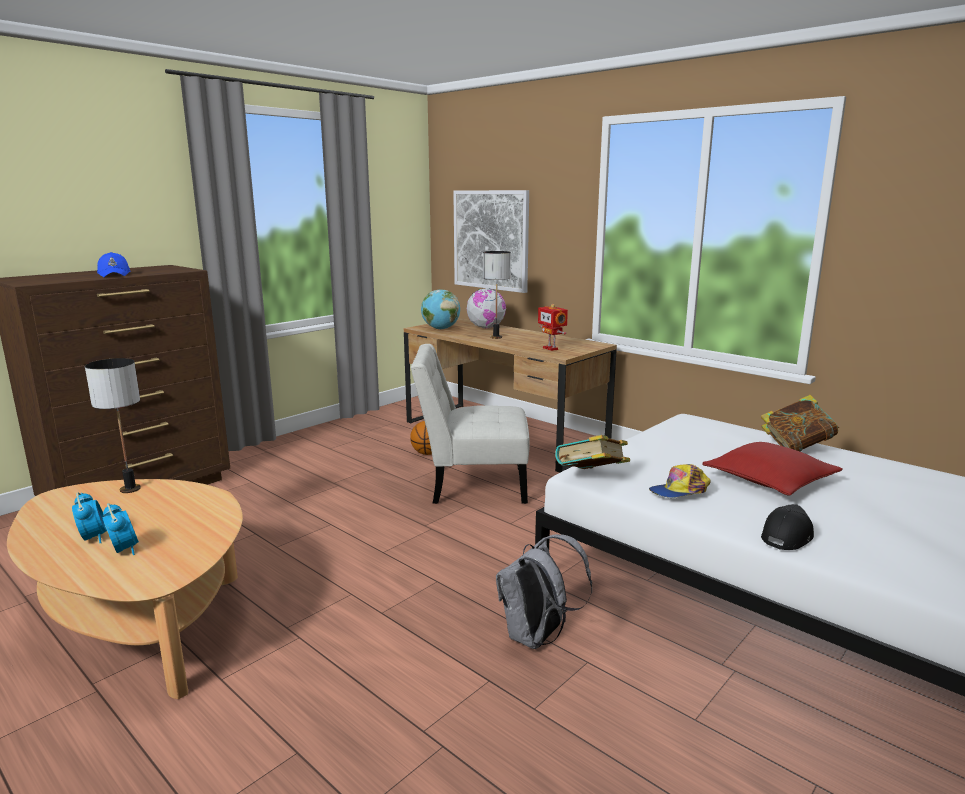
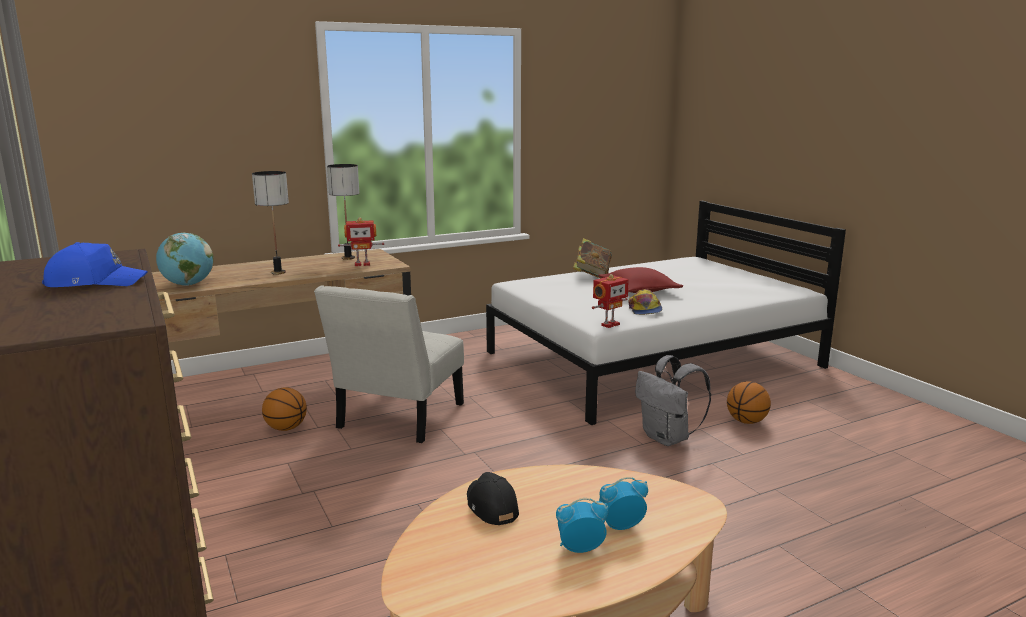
camera: 70 degrees left, 0 degrees up
(130, 489) = (440, 534): table lamp -> table lamp (348, 258)
(486, 327) = (223, 270): globe -> none
(491, 240) = (163, 163): picture -> none
(591, 478) = (609, 324): book -> toy robot
(650, 707) = (746, 421): none -> basketball
(787, 535) = (715, 303): black cap -> black cap (490, 506)

